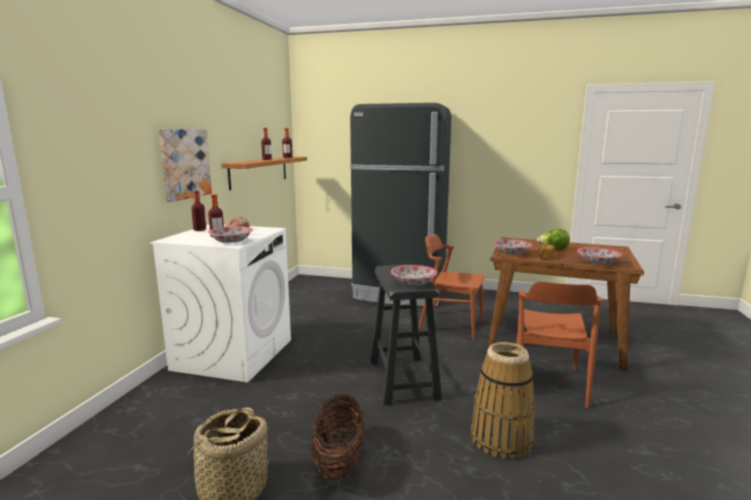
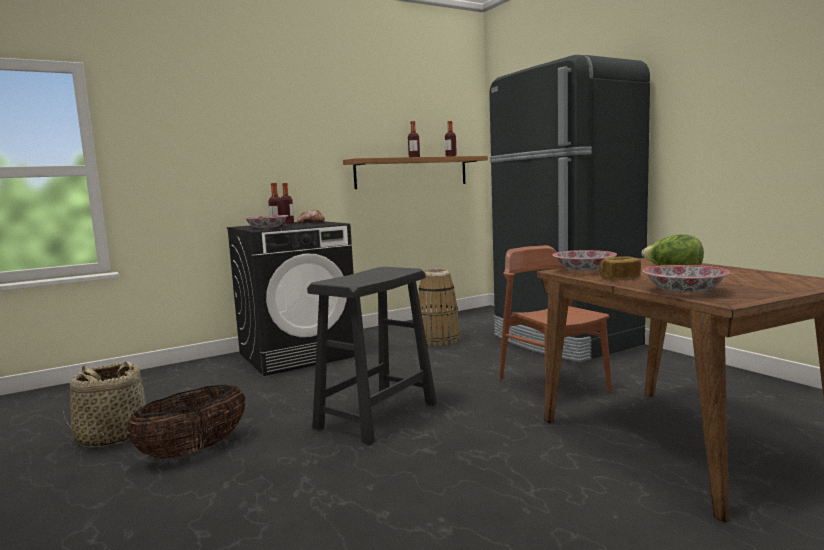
camera: 45 degrees right, 5 degrees down
(185, 163) = (285, 157): picture -> none
(233, 354) = (298, 354): white washing machine -> black washing machine
(413, 283) = (353, 280): bowl -> none
(501, 438) = (341, 502): basket -> basket (438, 339)
(548, 383) = (532, 482): brown chair -> none

